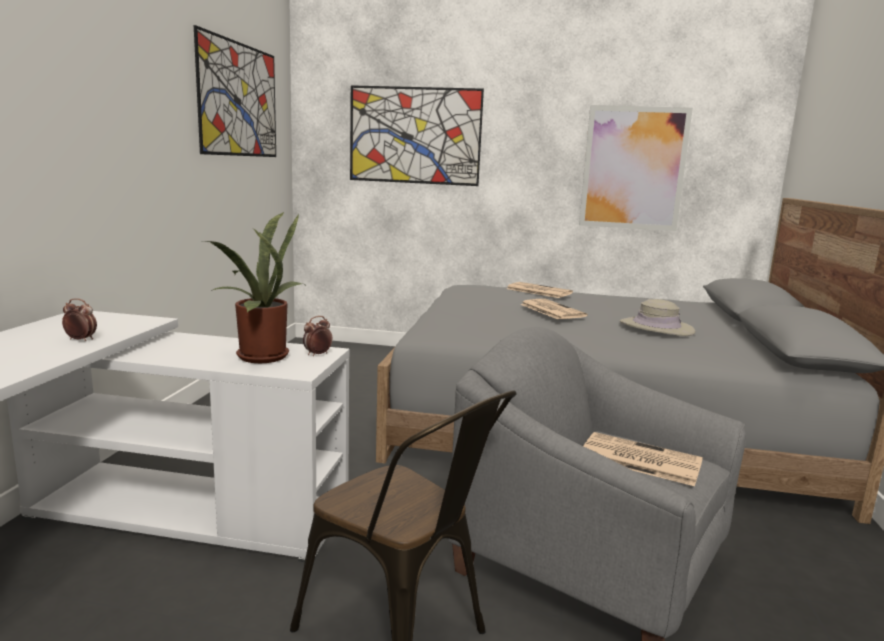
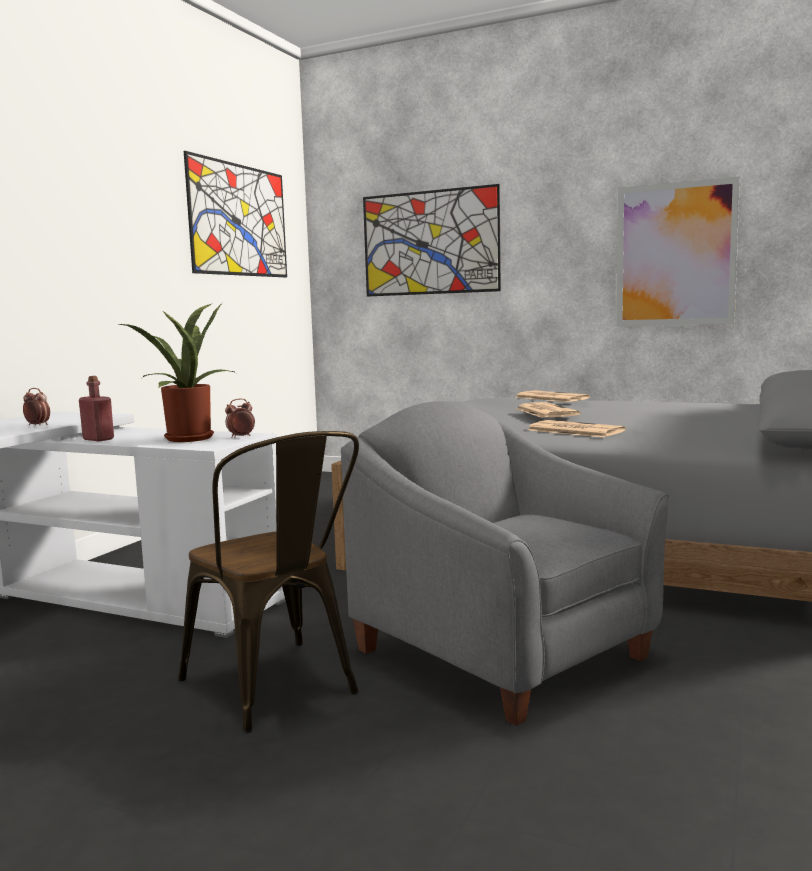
camera: 15 degrees right, 5 degrees down
(156, 356) = (98, 439): none -> red bottle
(638, 459) = (531, 526): newspaper -> newspaper (573, 430)
(656, 328) = (657, 423): beige hat -> none

